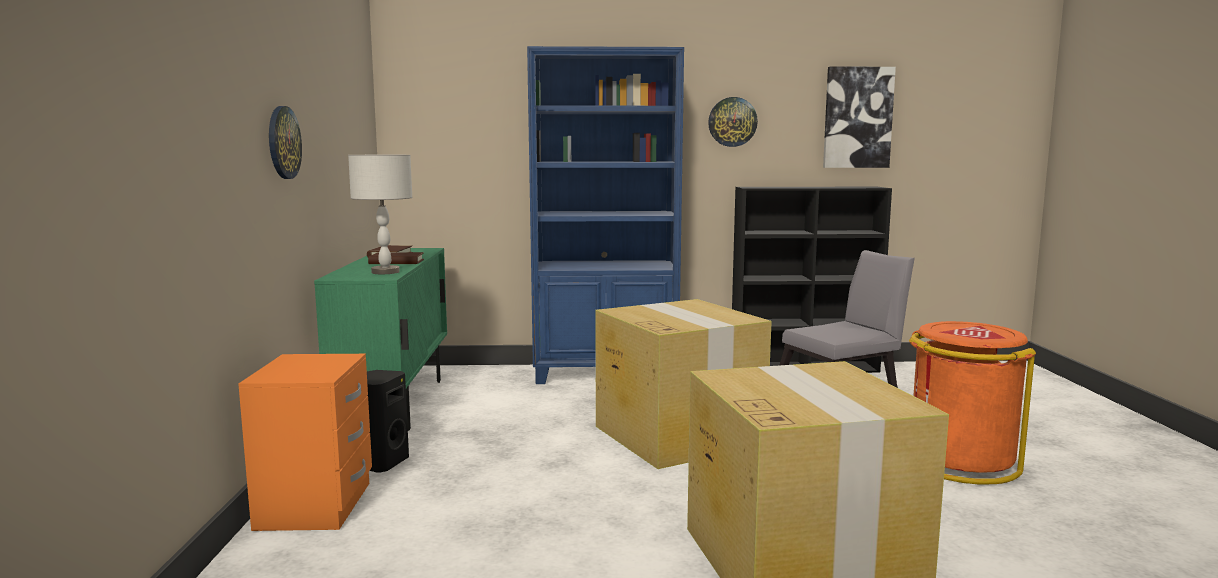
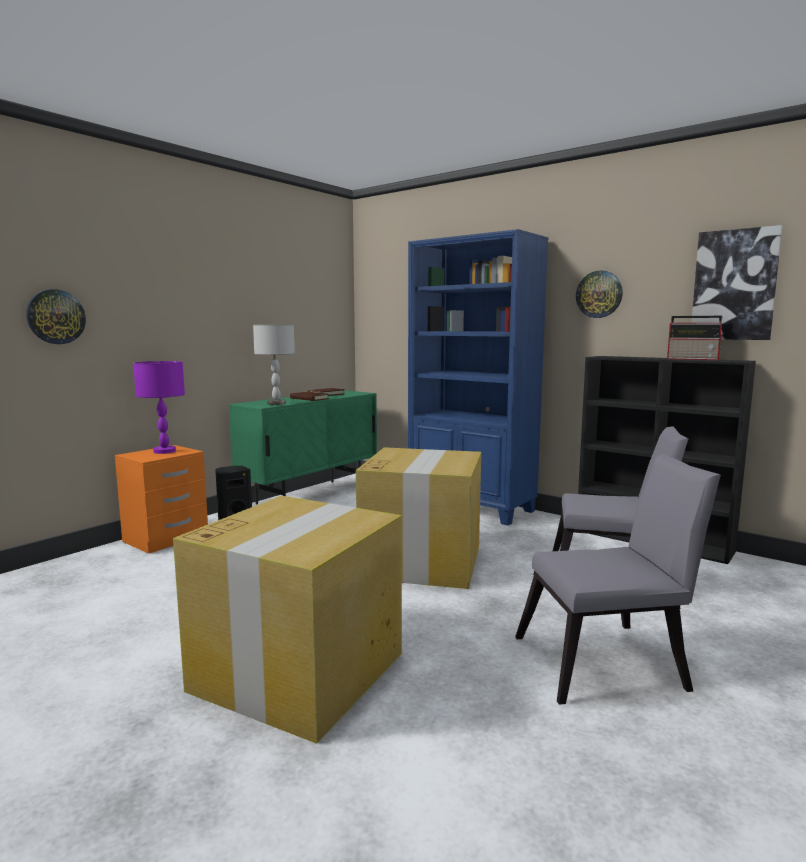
camera: 40 degrees right, 0 degrees up
(283, 142) = (201, 317): wall clock -> wall clock (56, 317)
(307, 364) = (164, 451): none -> purple table lamp
(835, 186) = (694, 359): none -> radio
(958, 462) = (609, 663): orange trash can -> grey chair

